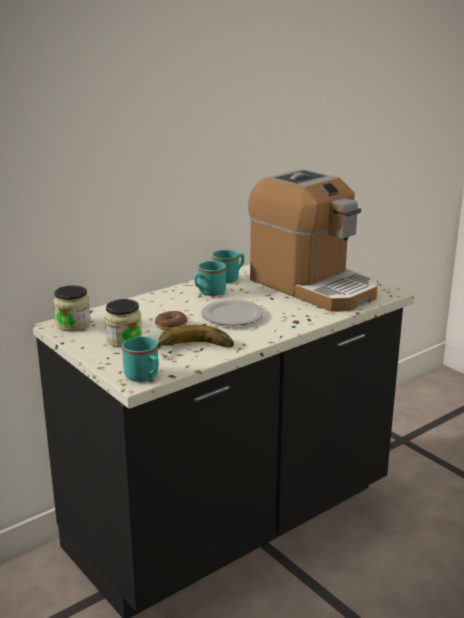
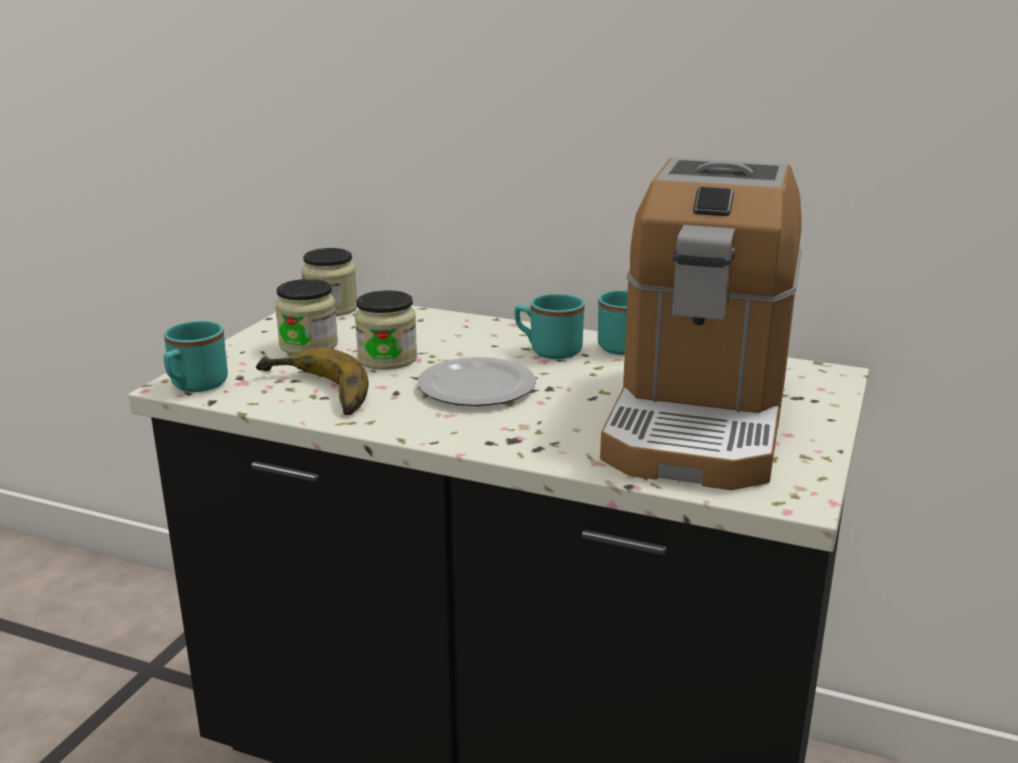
camera: 60 degrees right, 0 degrees up
(171, 326) = (387, 359): donut -> jar

